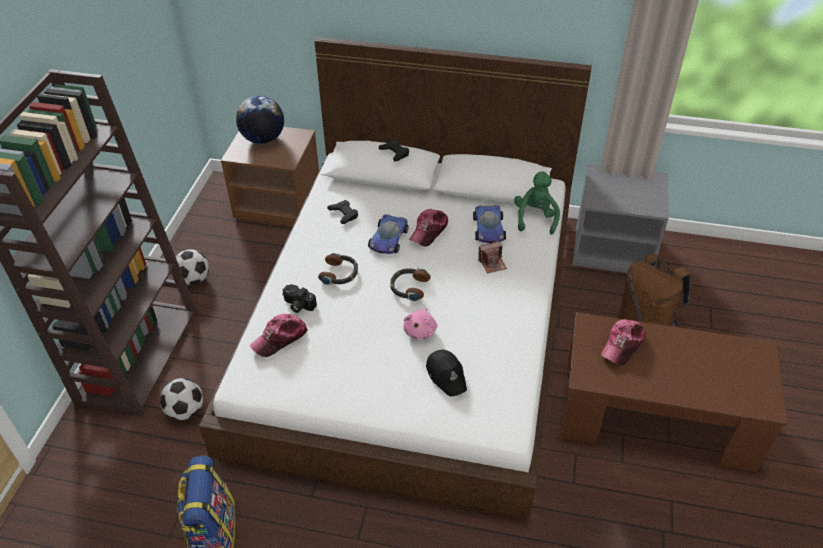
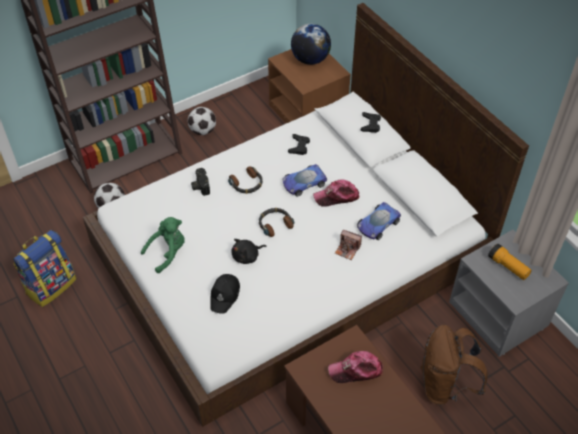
camera: 45 degrees right, 5 degrees up
(280, 338) = (165, 198): cap -> none
(420, 330) = (247, 256): pink plush toy -> black plush toy
(535, 218) = (420, 241): green plush toy -> green plush toy (168, 253)
(620, 190) = (508, 267): none -> flashlight

